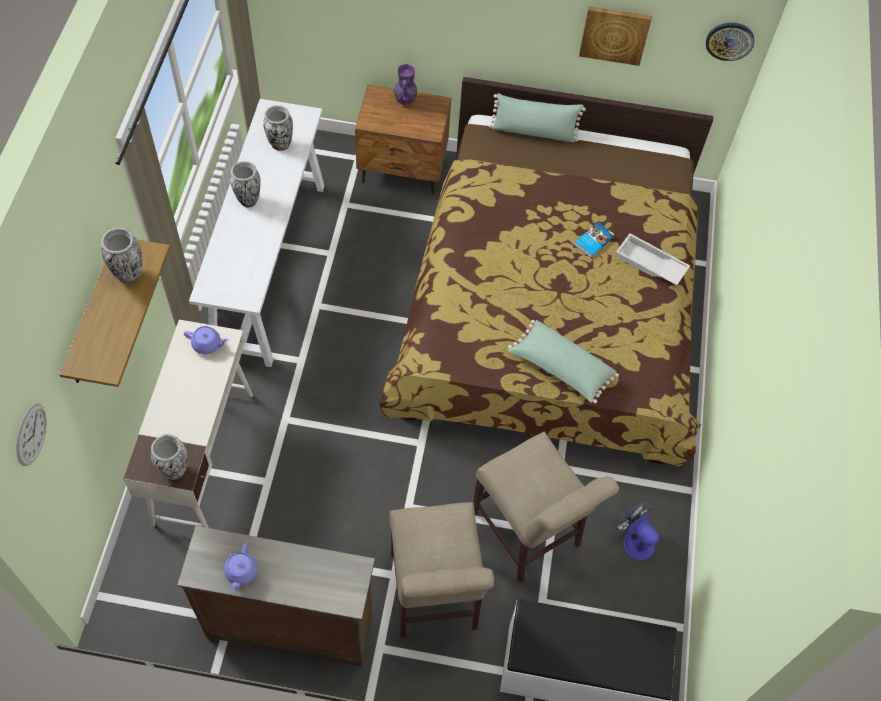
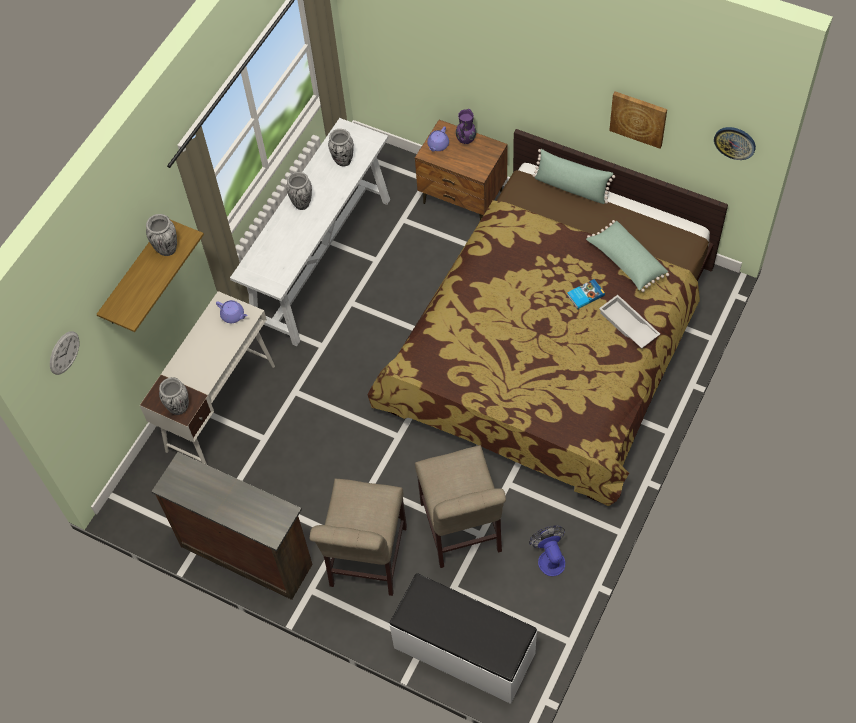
camera: 25 degrees right, 0 degrees up
(241, 572) = (199, 493): purple teapot -> purple teapot (438, 145)
(560, 368) = (515, 397): green pillow -> green pillow (626, 262)

